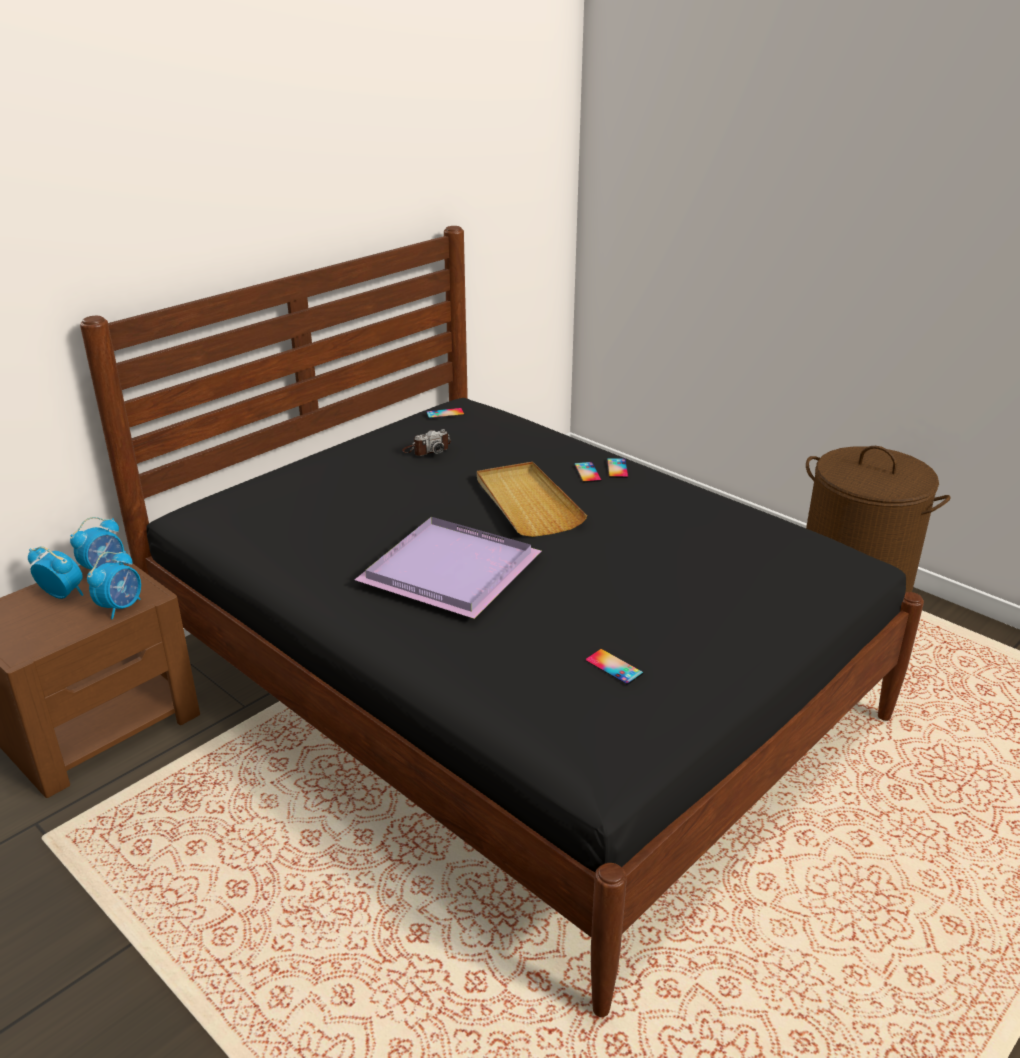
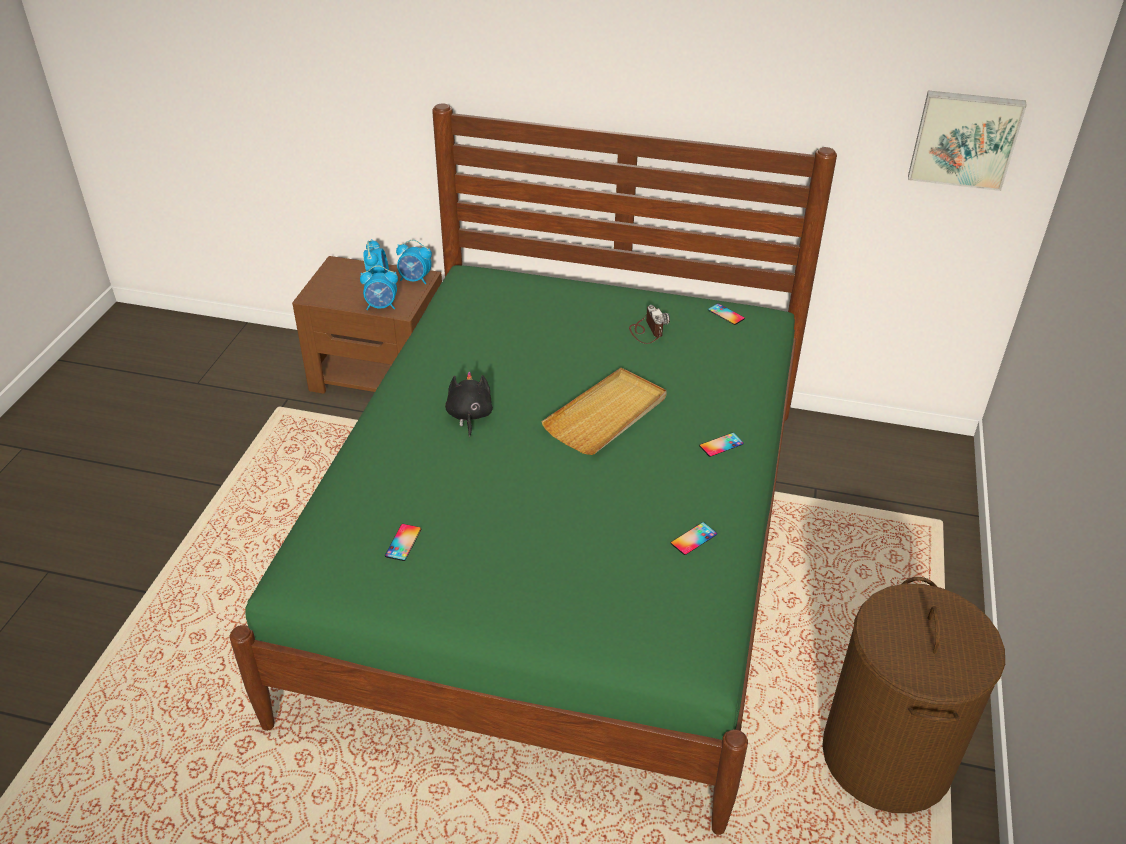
camera: 60 degrees right, 10 degrees up
(427, 450) = (647, 331): camera -> camera turned 135 degrees counterclockwise
(451, 572) = (469, 416): purple tray -> black plush toy
(510, 688) = (561, 548): black bed -> green bed
(523, 186) = (964, 139): none -> picture
(587, 472) = (694, 430): phone -> phone (693, 539)

